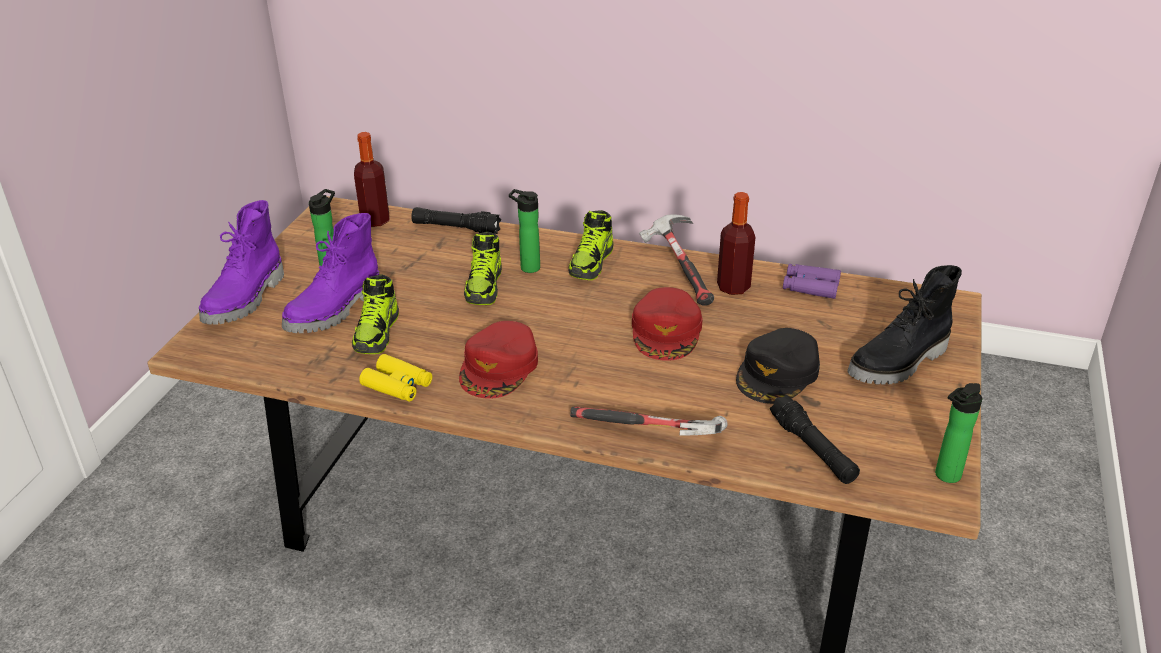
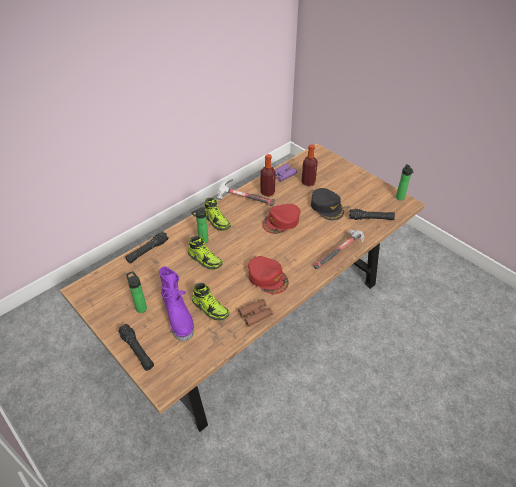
camera: 60 degrees left, 10 degrees up
(246, 299) = (137, 350): purple boot -> black flashlight
(375, 220) = (110, 276): bottle -> bottle (308, 182)
(397, 385) = (255, 314): yellow binoculars -> brown binoculars
(667, 332) = (281, 222): red cap -> red cap turned 105 degrees clockwise
(899, 363) = (341, 178): black boot -> none

